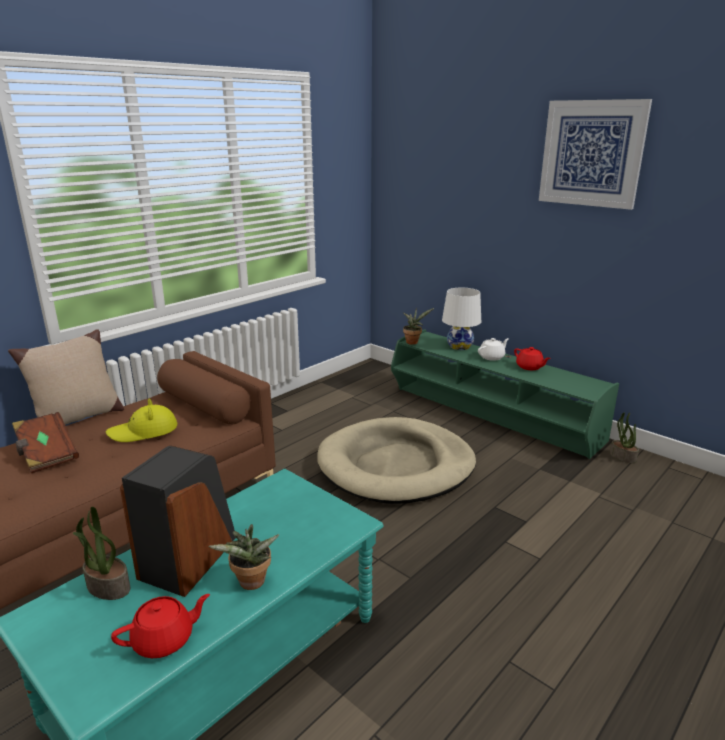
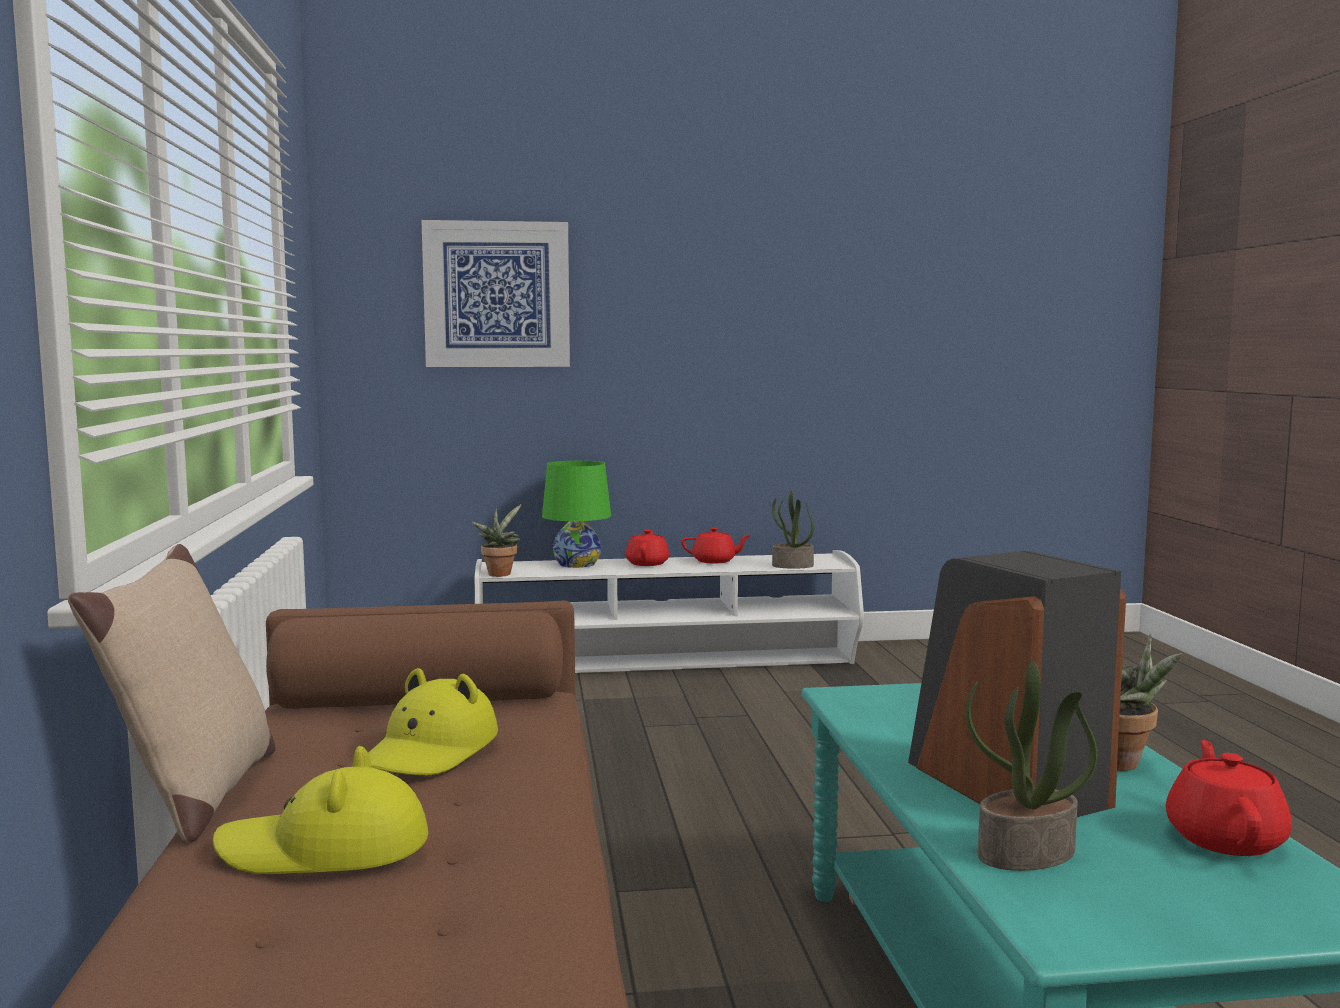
camera: 50 degrees left, 15 degrees down
(46, 454) = (324, 849): brown book -> yellow hat
(396, 465) = (681, 748): beige dog bed -> none
(459, 346) = (577, 564): white table lamp -> green table lamp
(491, 416) = (667, 664): green tv stand -> white tv stand
(492, 357) = (647, 563): white teapot -> red teapot
(591, 153) = (745, 232): picture -> picture (497, 294)
(622, 457) = (875, 652): potted plant -> potted plant (792, 566)

